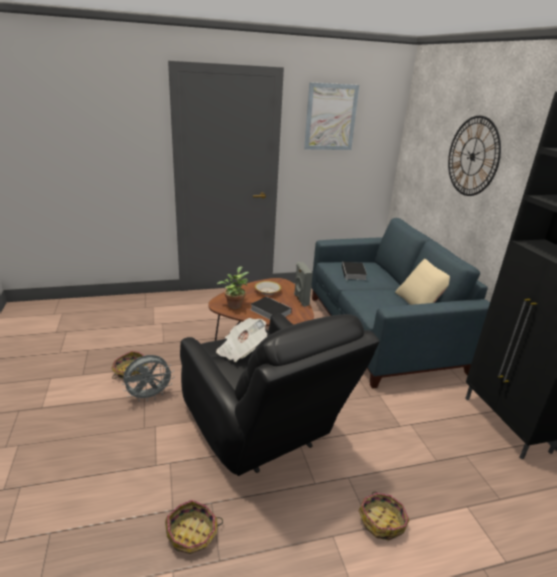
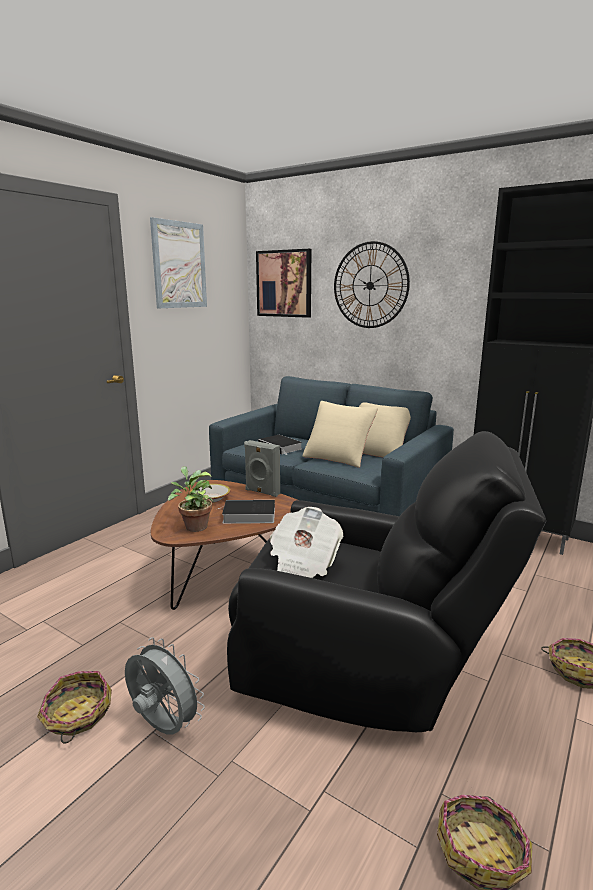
camera: 40 degrees left, 10 degrees down
(149, 396) = (162, 727): grey fan -> grey fan turned 75 degrees counterclockwise
(379, 295) = (338, 457): none -> beige pillow
(421, 138) = (284, 283): none -> picture

